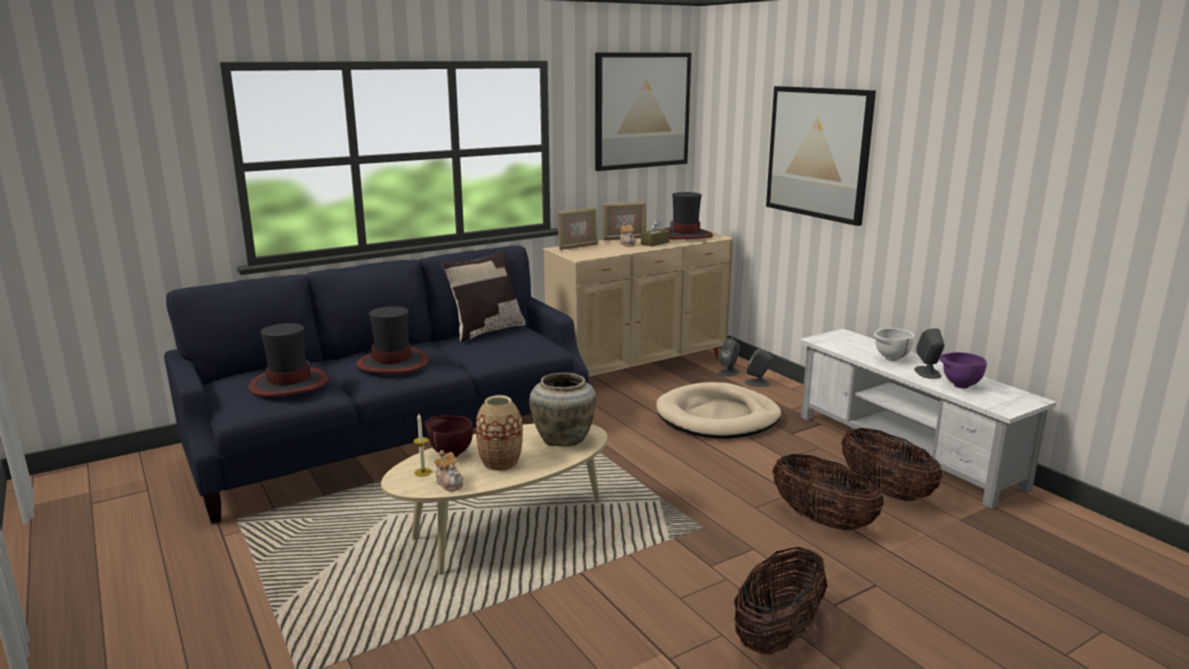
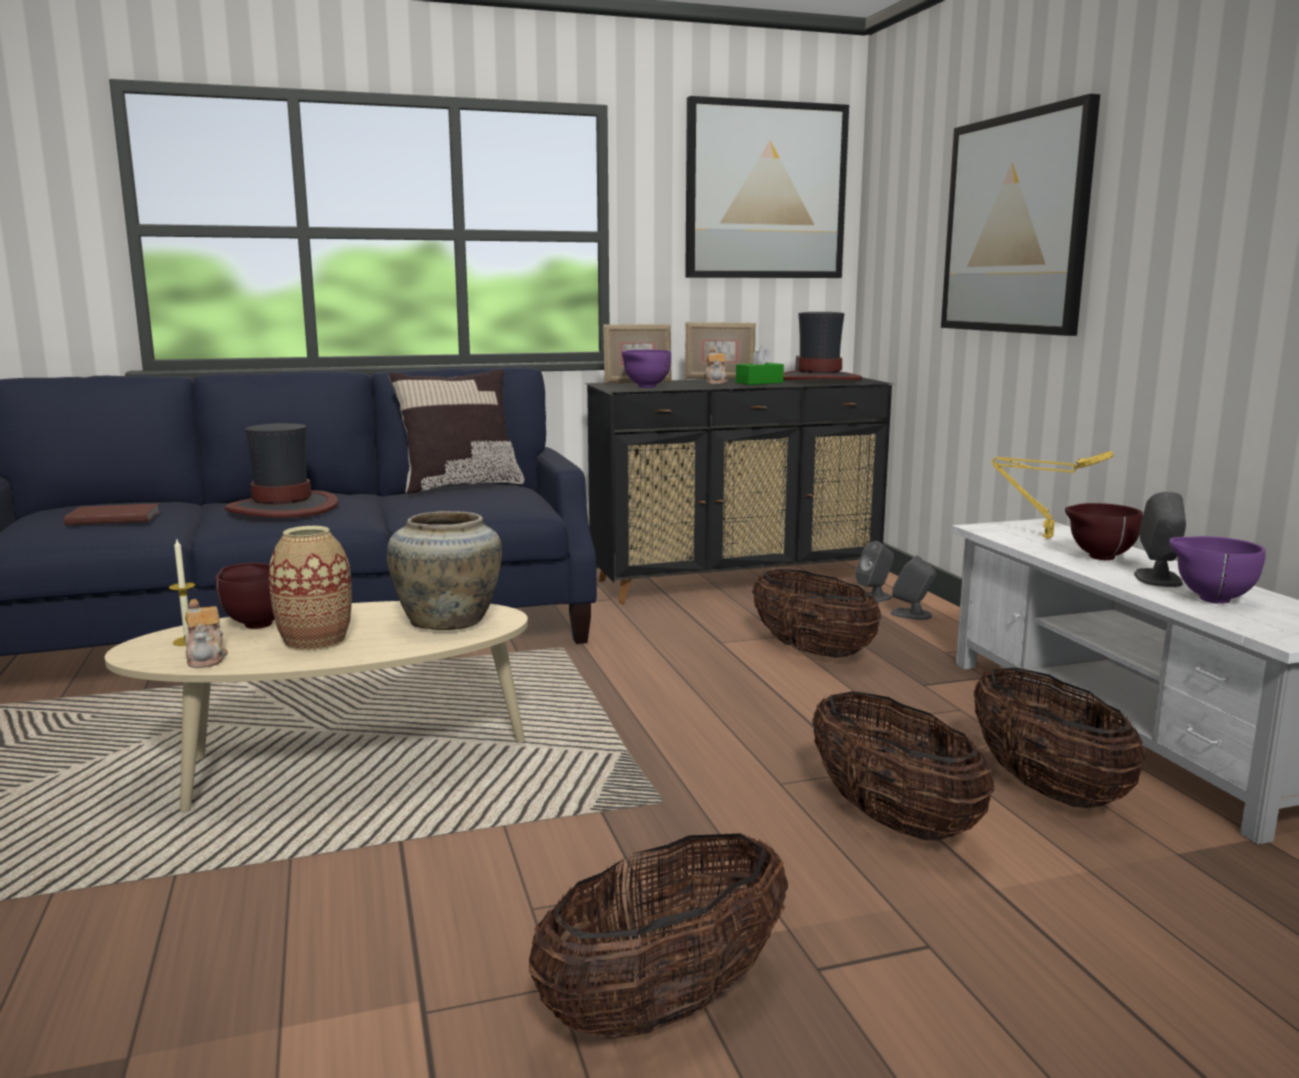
camera: 15 degrees right, 5 degrees down
(289, 384) = (113, 518): hat -> brown book
(590, 253) = (645, 387): none -> purple bowl
(638, 367) = (735, 581): beige cabinet -> black cabinet
(655, 243) = (759, 383): brown tissue box -> green tissue box
(718, 417) = (812, 651): beige dog bed -> basket
(853, 345) = (1043, 537): none -> yellow table lamp
(890, 359) = (1098, 557): white bowl -> brown bowl

